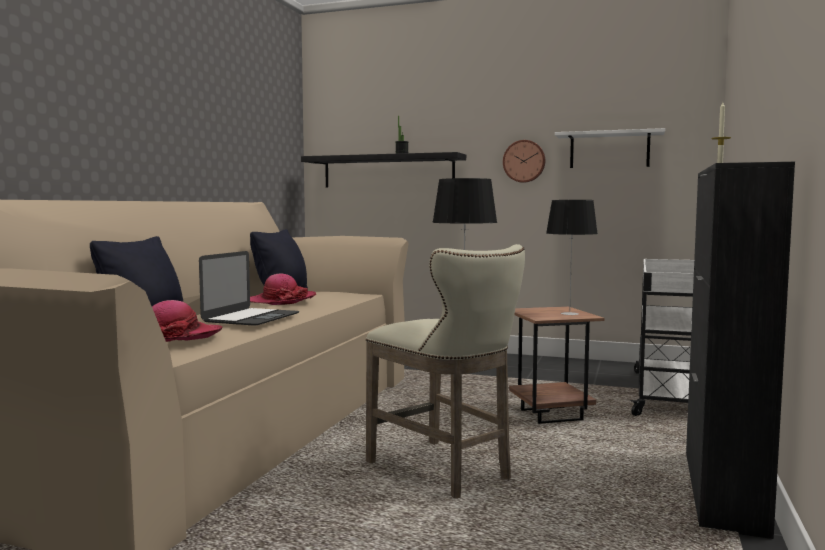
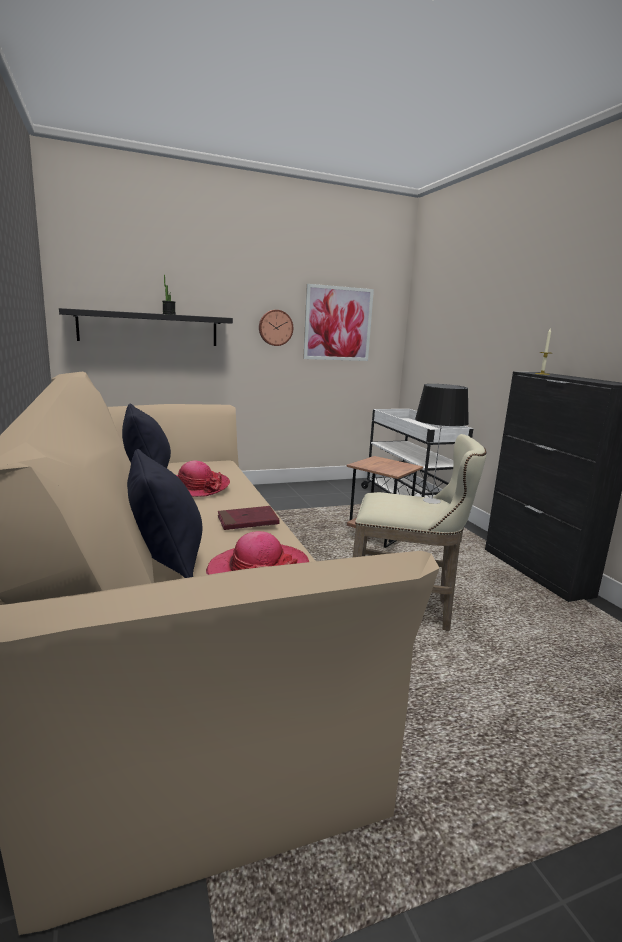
camera: 40 degrees left, 10 degrees up
(251, 317) = (248, 521): laptop -> red book
(569, 314) = (397, 465): table lamp -> none
(609, 150) = (338, 323): white shelf -> picture

